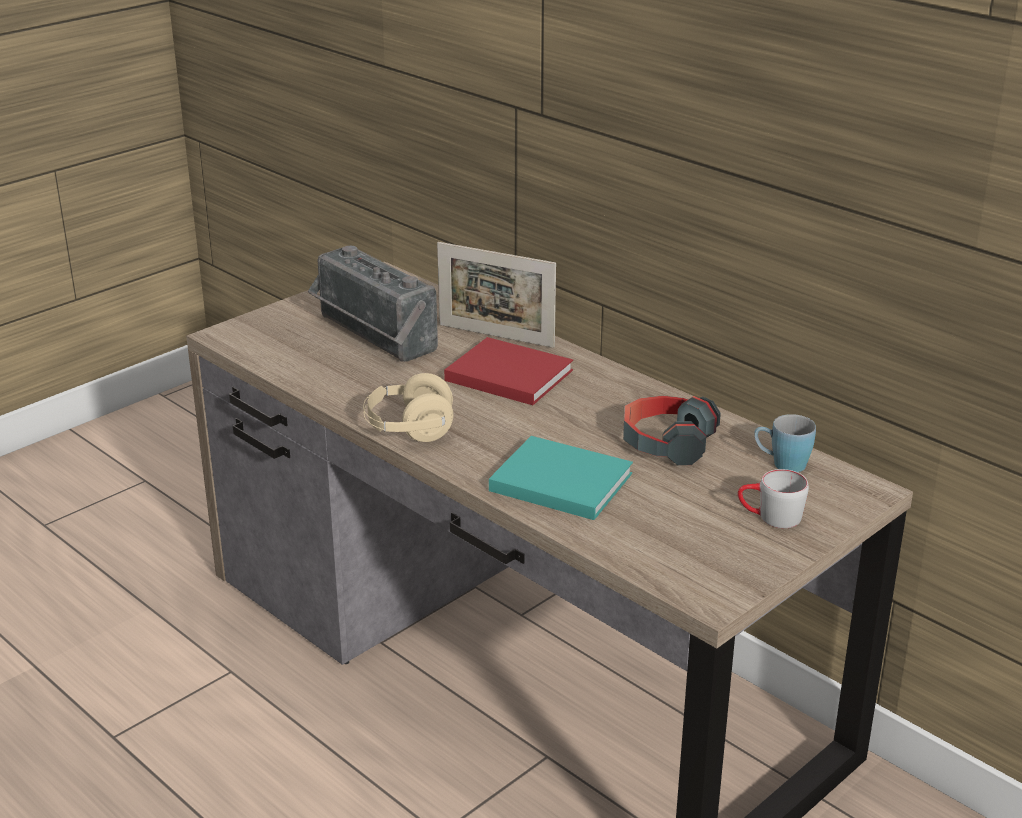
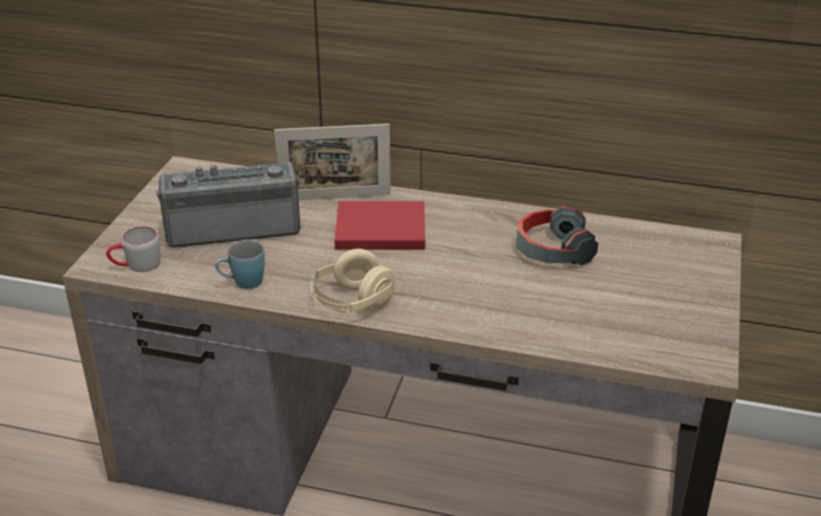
camera: 30 degrees left, 5 degrees up
(371, 336) = (233, 228): radio -> radio turned 150 degrees clockwise
(557, 481) = (509, 308): turquoise book -> none
(770, 517) = (678, 285): grey mug -> grey mug (136, 265)
(781, 464) = (643, 241): blue mug -> blue mug (242, 283)

